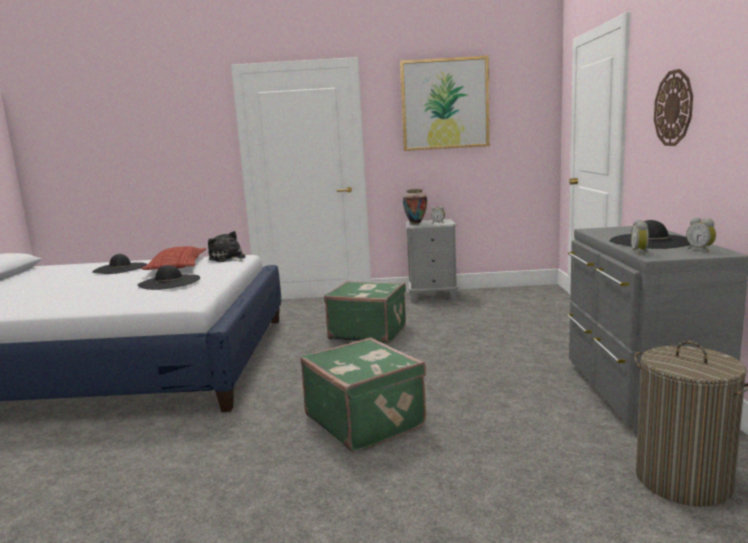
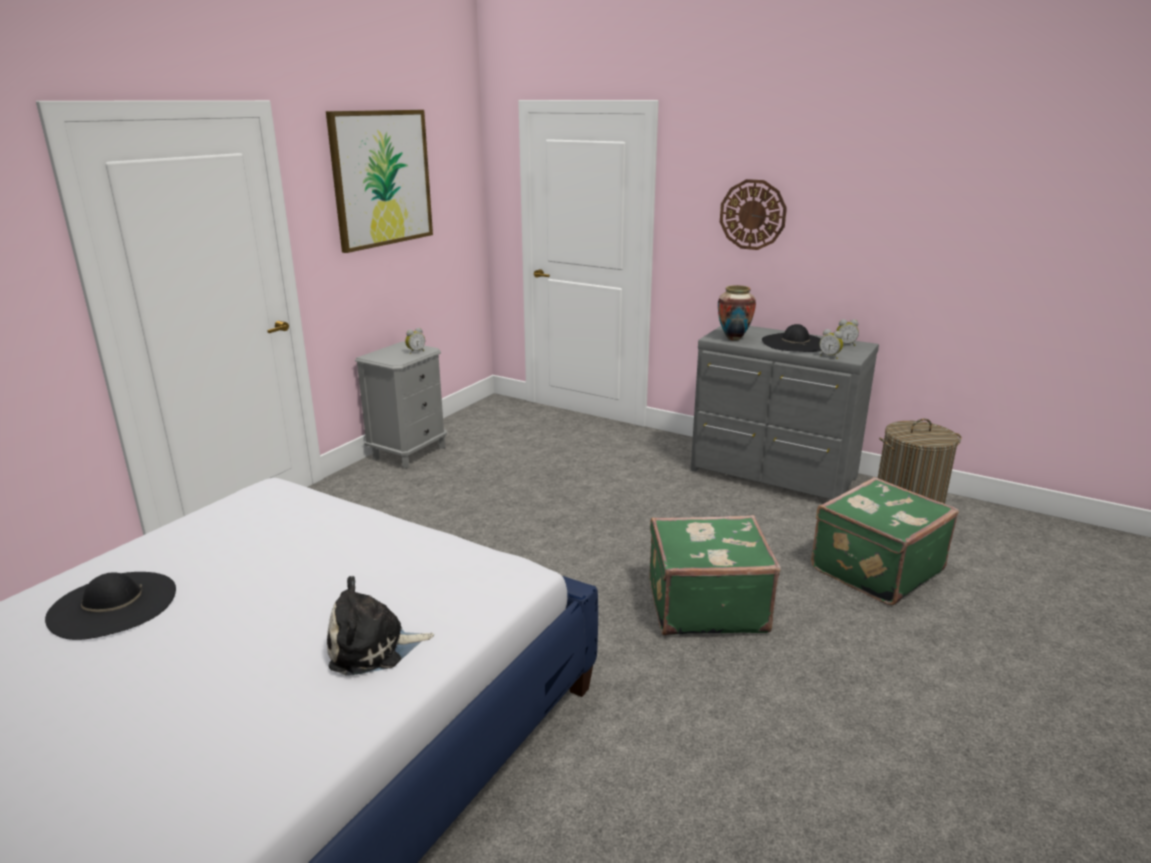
camera: 60 degrees left, 10 degrees up
(169, 282) = (373, 568): black hat -> none
(177, 265) = (224, 547): pillow -> none
(228, 259) = (271, 500): plush toy -> plush toy (373, 648)
(368, 332) = (463, 527): green suitcase -> green suitcase (874, 569)
(415, 223) = (388, 359): vase -> vase (733, 338)

